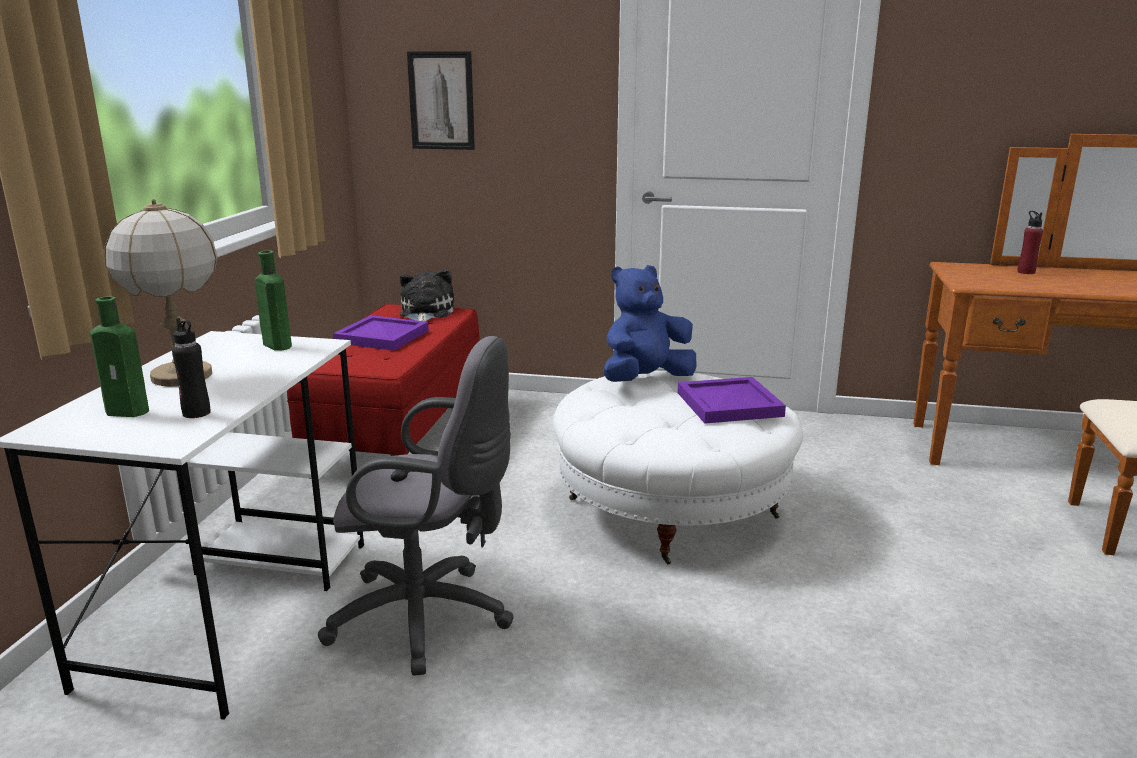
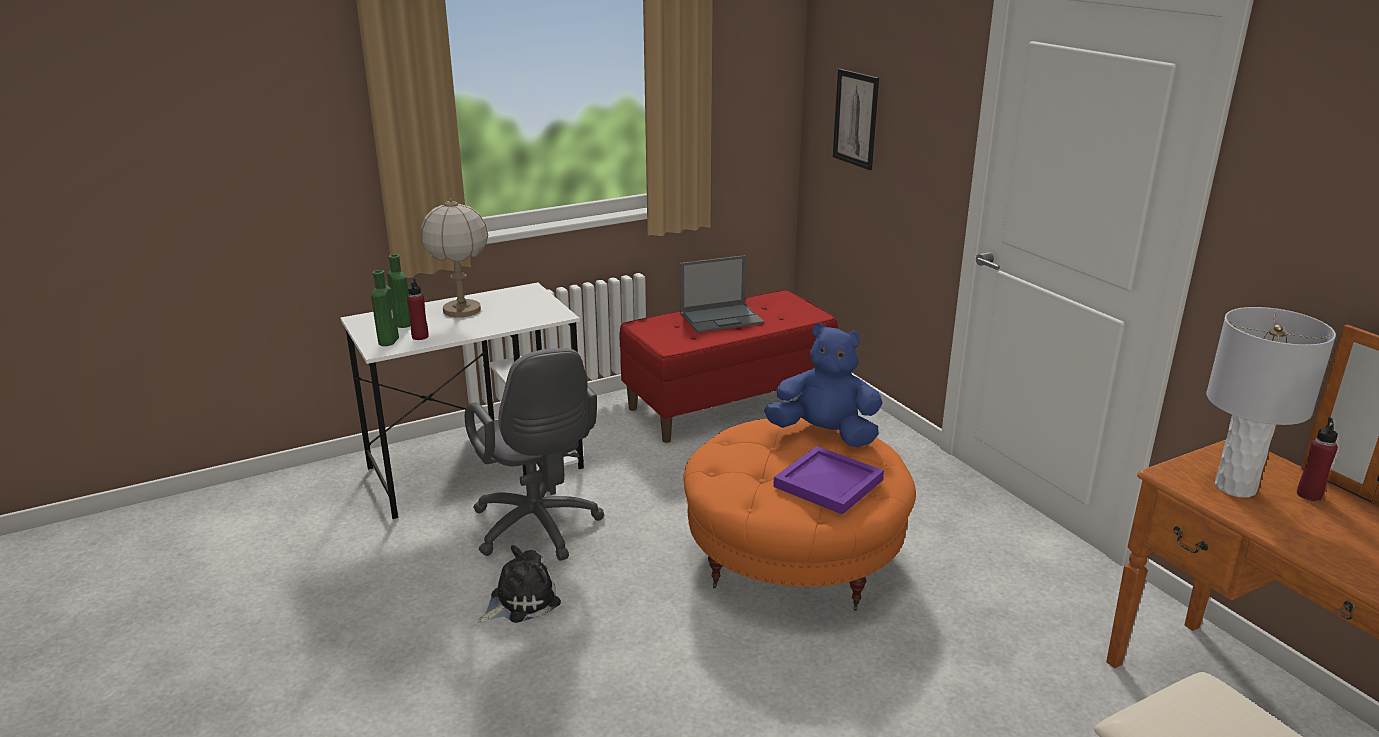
camera: 50 degrees right, 5 degrees up
(196, 413) = (420, 336): black bottle -> red bottle
(276, 345) = (539, 306): green bottle -> green bottle (389, 340)
(381, 336) = (722, 318): purple tray -> laptop
(425, 313) = (792, 308): plush toy -> plush toy (520, 601)
(671, 509) = (794, 556): white ottoman -> orange ottoman
(1000, 279) = (1235, 487): none -> grey table lamp

